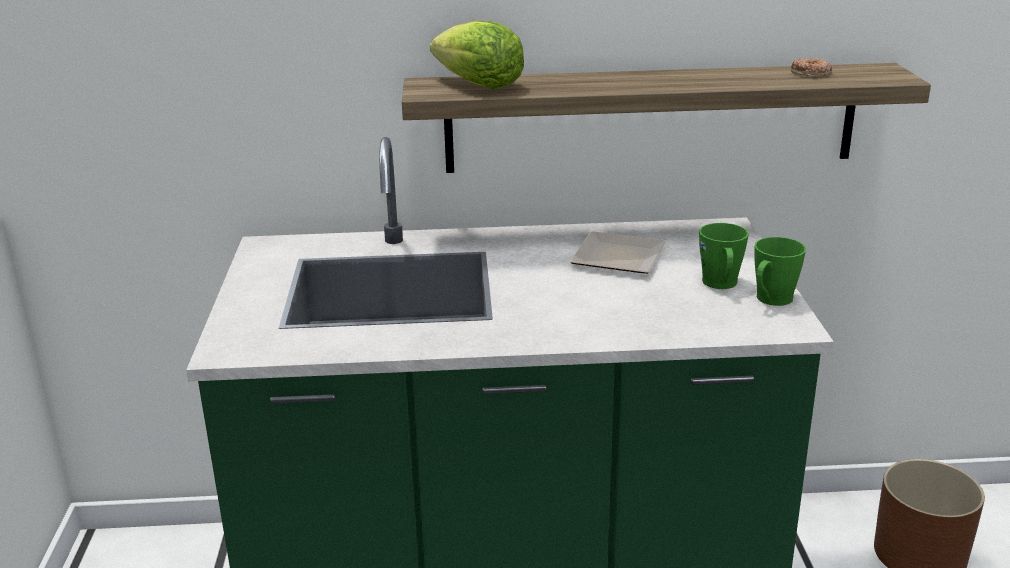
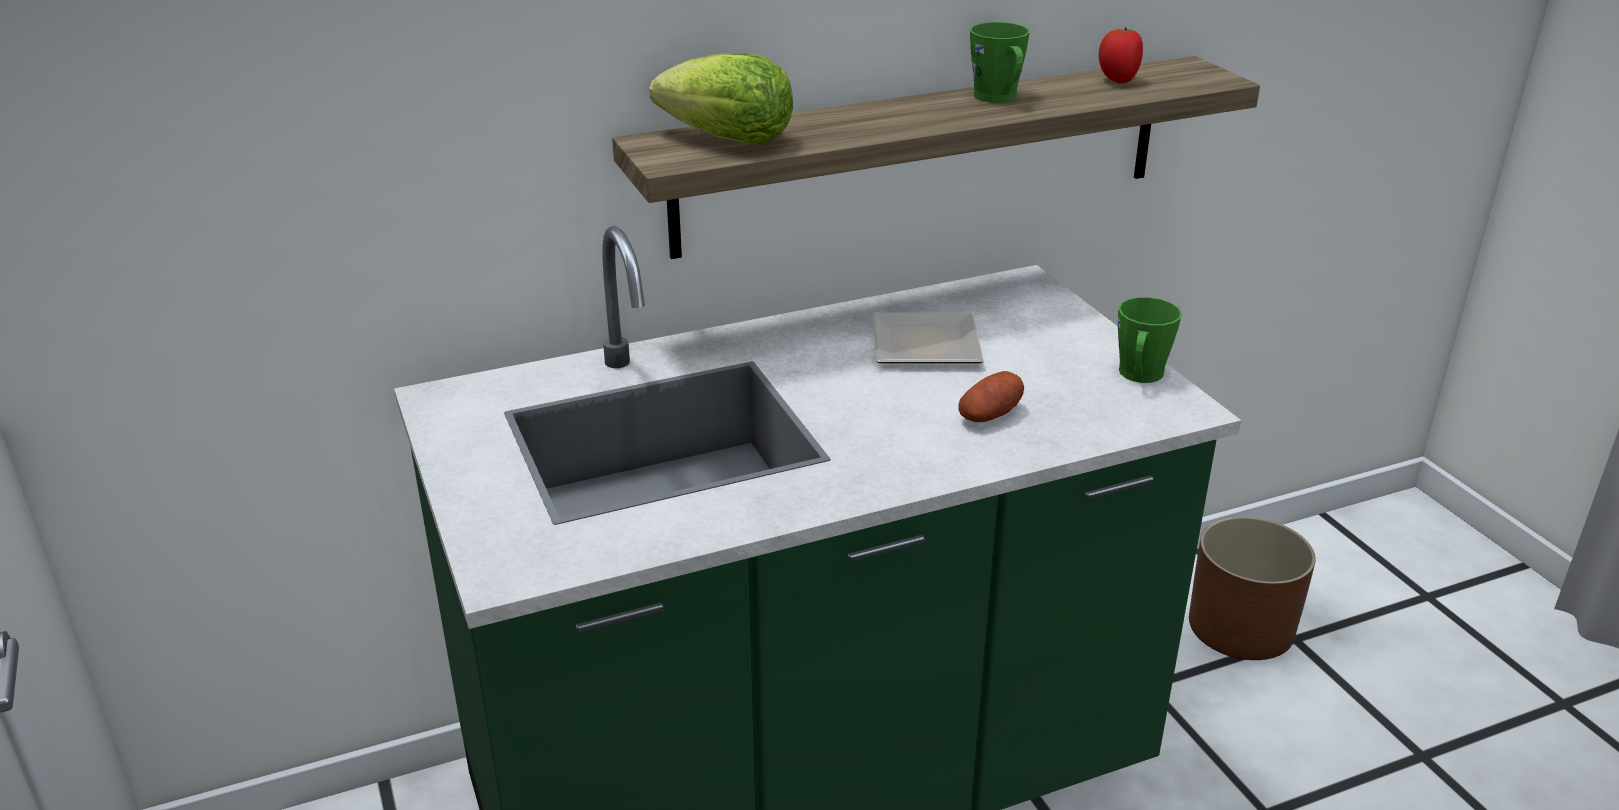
camera: 20 degrees left, 5 degrees up
(631, 308) = (990, 415): none -> potato
(721, 284) = (1070, 364): green mug -> green mug (999, 98)
(811, 73) = (1117, 80): donut -> tomato

